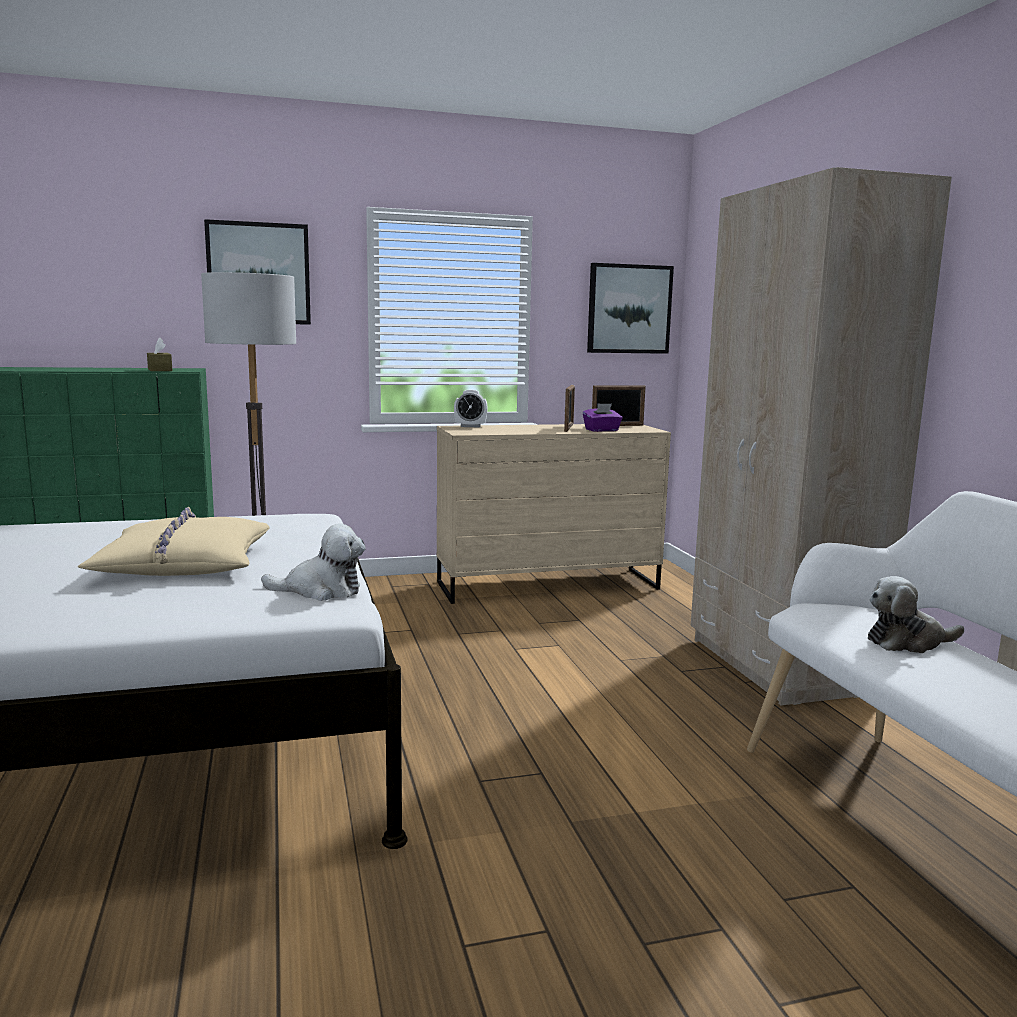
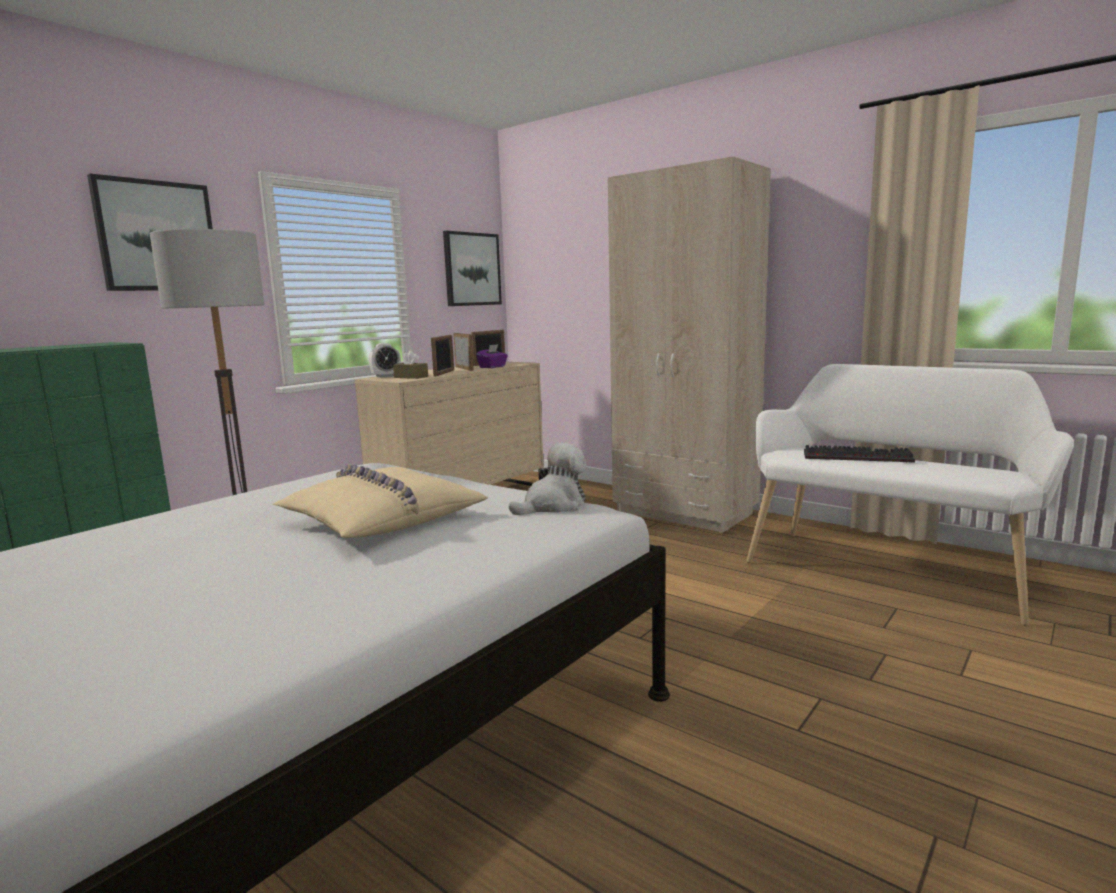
camera: 35 degrees left, 0 degrees up
(160, 370) = (81, 345): brown tissue box -> brown tissue box (411, 377)
(529, 431) = (444, 373): none -> picture frame
(908, 642) = (858, 457): plush toy -> keyboard

